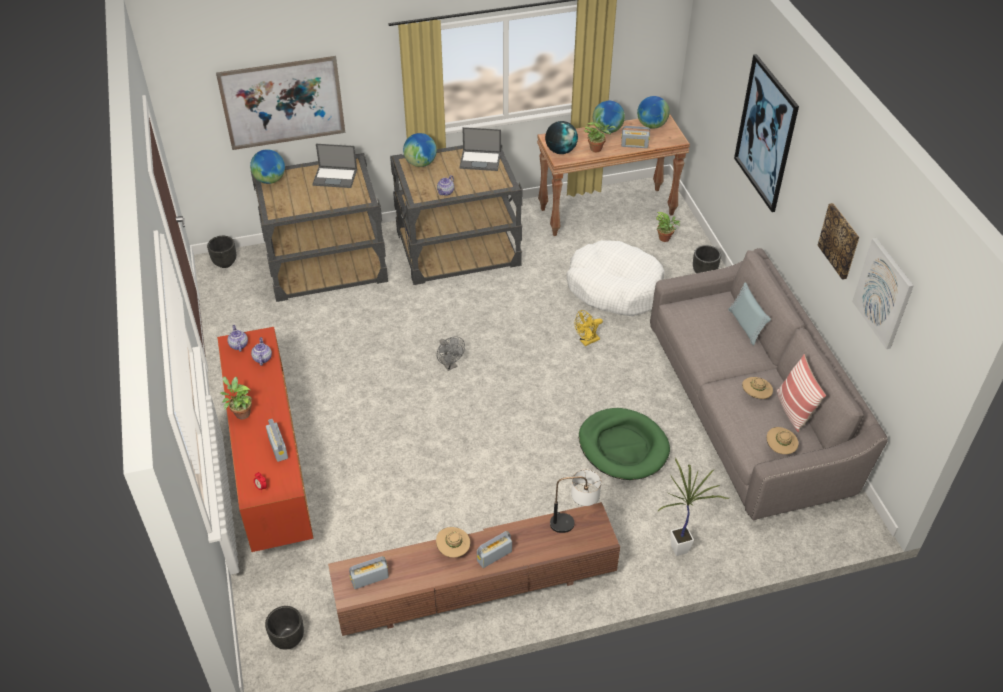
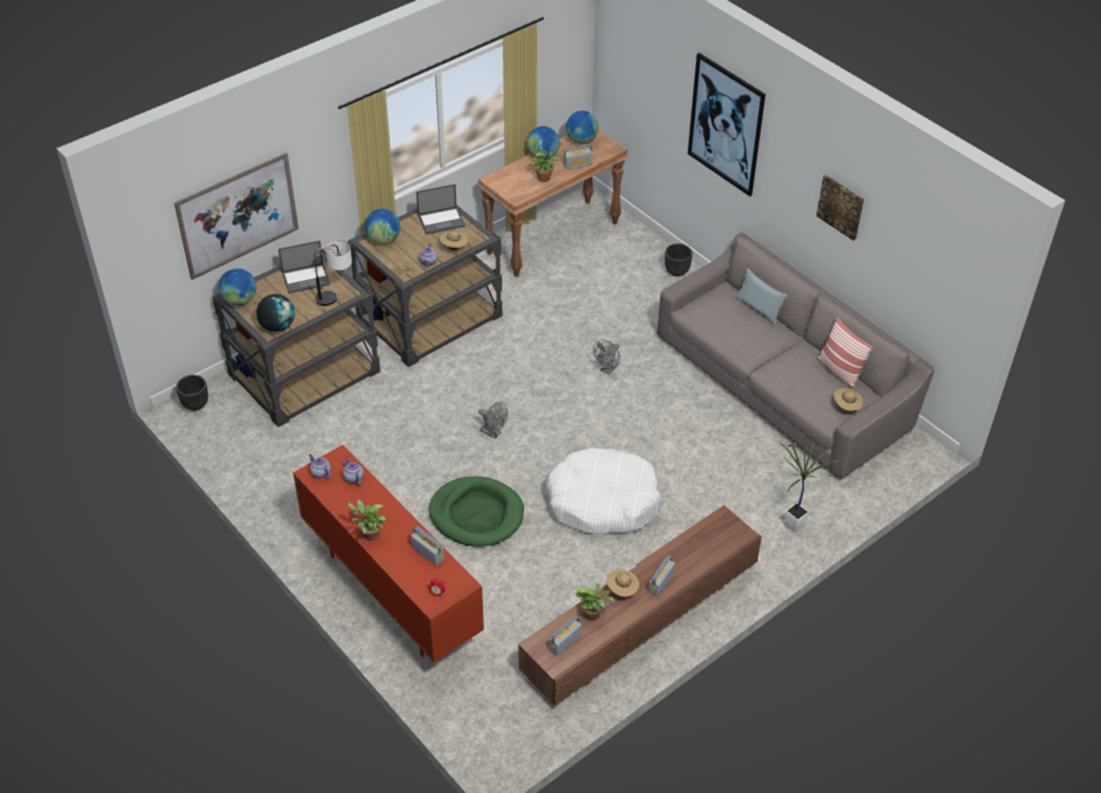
camera: 25 degrees left, 0 degrees up
(288, 639) = (502, 729): black planter -> none
(560, 151) = (511, 189): globe -> globe (277, 326)
(574, 523) = (711, 530): table lamp -> table lamp (336, 295)
(587, 341) = (608, 369): yellow fan -> grey fan
(614, 288) = (603, 310): white dog bed -> white dog bed (602, 502)
(623, 447) = (696, 455): green dog bed -> green dog bed (476, 514)
(666, 239) = (623, 249): potted plant -> potted plant (594, 614)
(755, 395) = (801, 368): beige hat -> beige hat (454, 248)
(883, 293) = (902, 242): picture -> none

